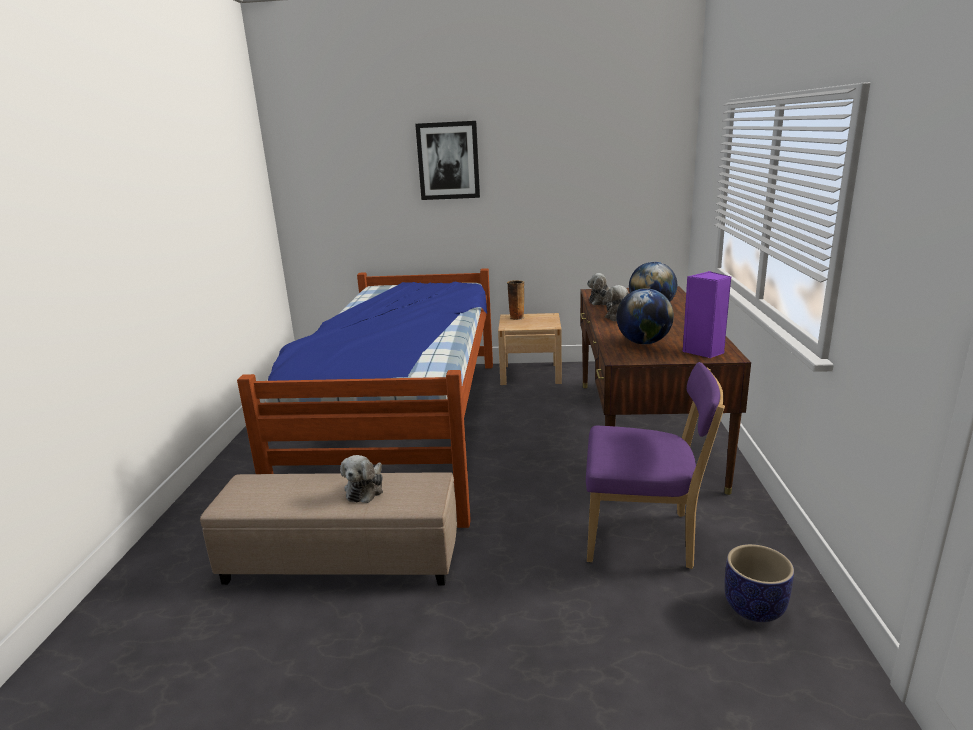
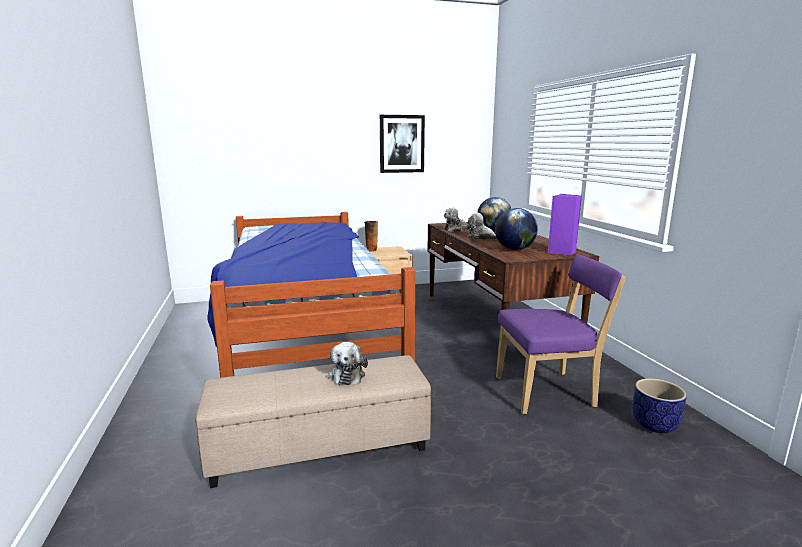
camera: 20 degrees left, 5 degrees down
(448, 161) = (315, 125): picture -> picture (401, 144)

